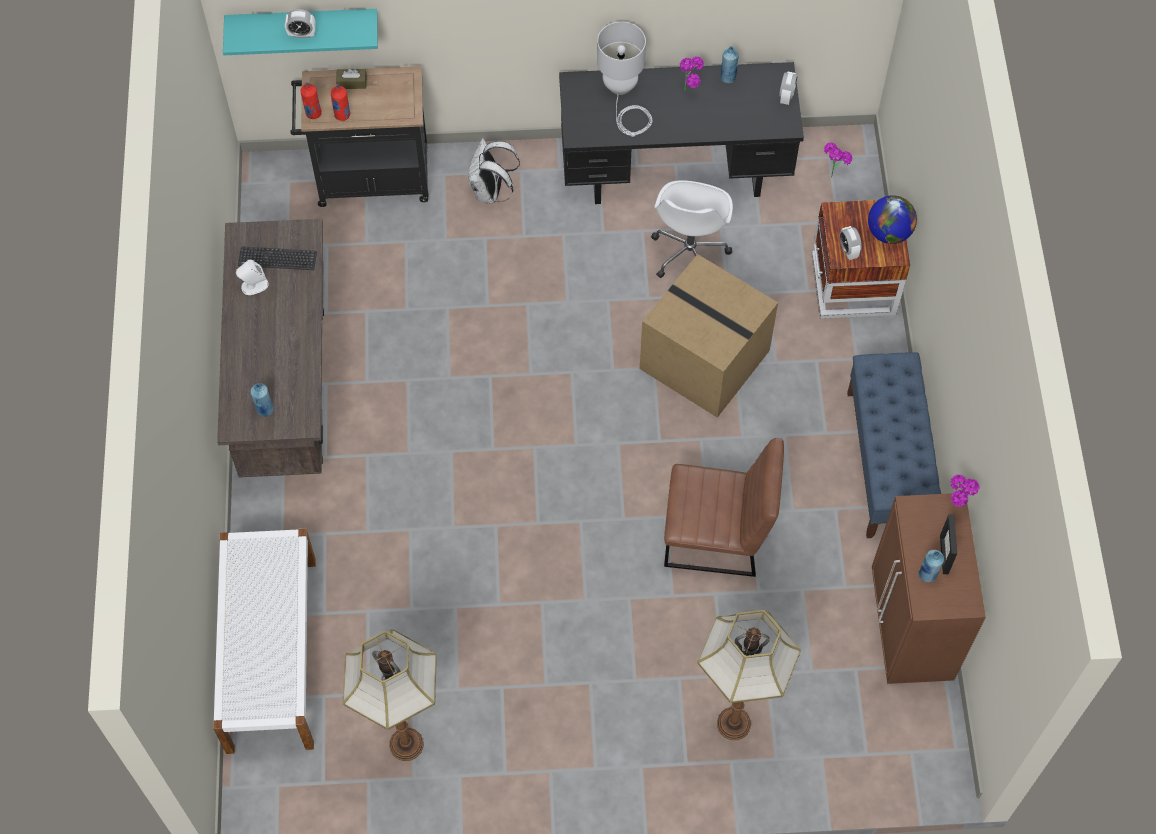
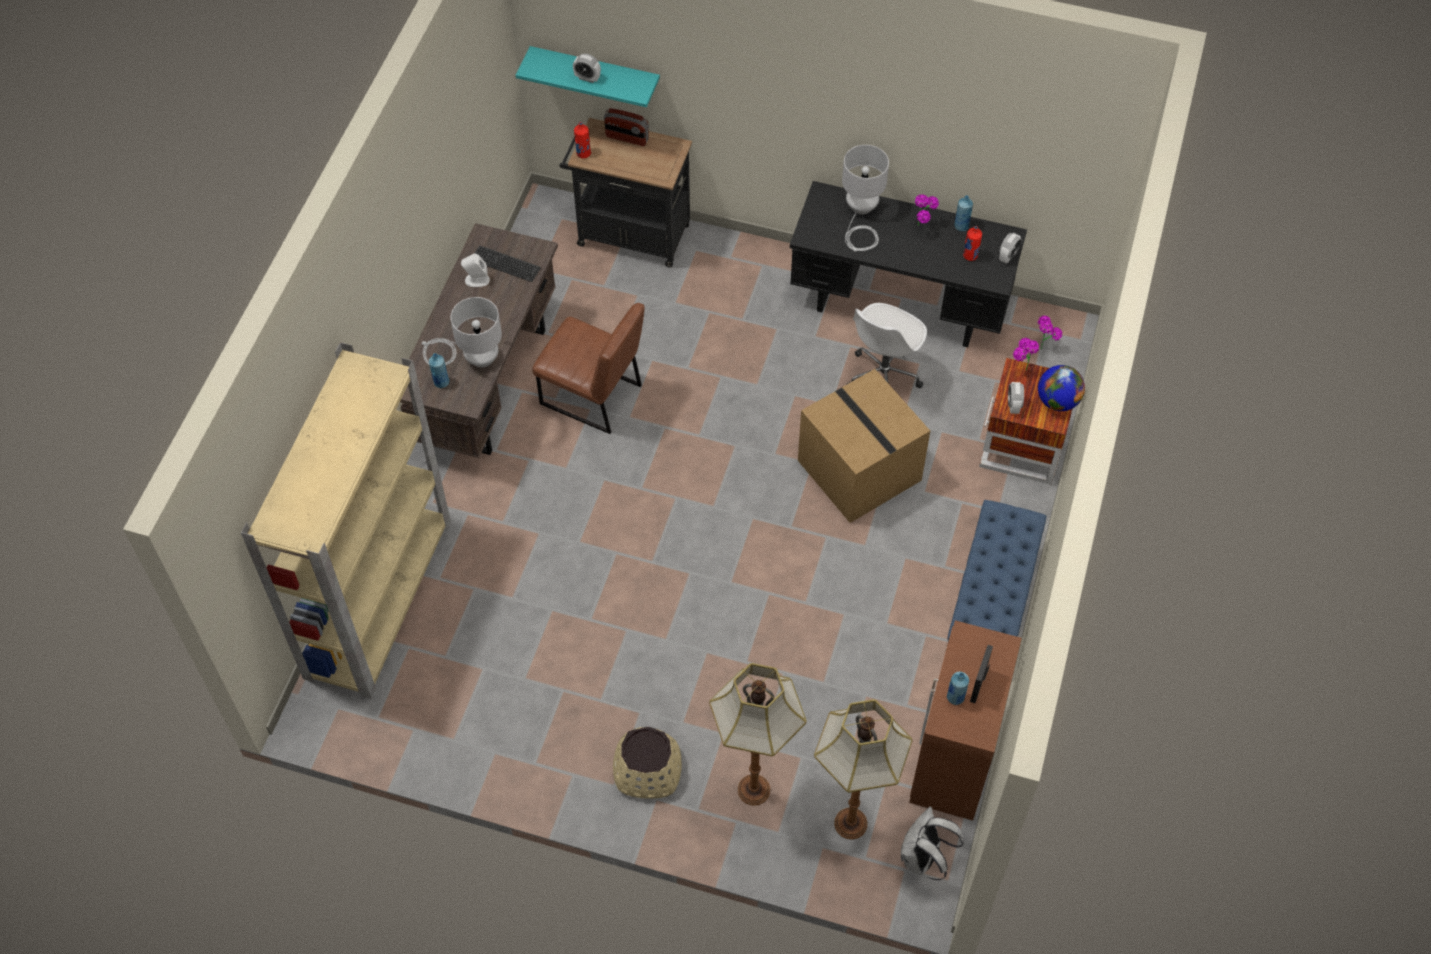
camera: 20 degrees right, 5 degrees down
(271, 654) = (379, 597): white bench -> beige bookcase
(278, 373) = (465, 356): none -> grey table lamp
(342, 115) = (607, 162): red bottle -> red bottle (970, 256)
(352, 82) = (627, 138): brown tissue box -> radio
(405, 745) = (459, 711): floor lamp -> floor lamp (849, 824)
(490, 192) = (729, 275): white backpack -> white backpack (923, 859)
(621, 740) = (647, 770): none -> beige planter
(716, 538) = (805, 625): brown chair -> brown chair (593, 396)
(955, 507) = (1007, 647): potted plant -> potted plant (1020, 369)

